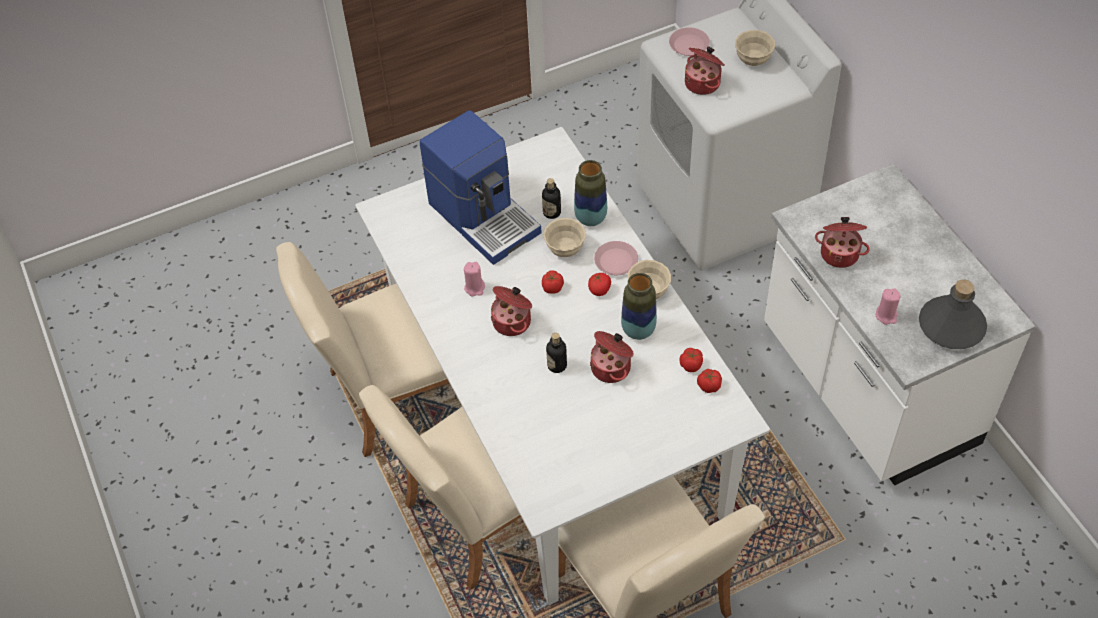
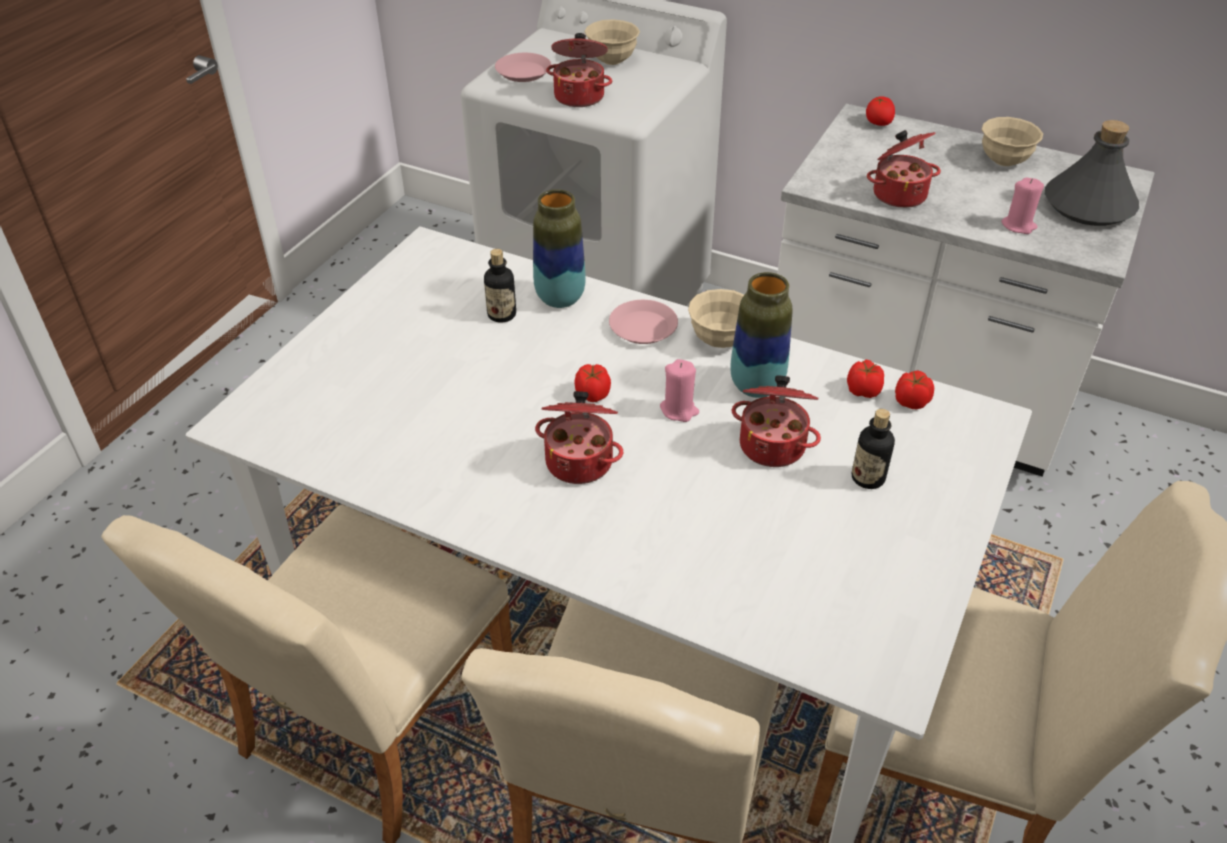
camera: 40 degrees left, 10 degrees down
(475, 288) = (481, 448): pink candle -> pink candle (679, 410)
(484, 216) = (410, 359): coffee machine -> none
(557, 365) = (699, 481): bottle -> bottle (868, 478)
(565, 249) = (563, 345): beige bowl -> beige bowl (1004, 161)
(599, 290) = (657, 367): tomato -> tomato (878, 123)

